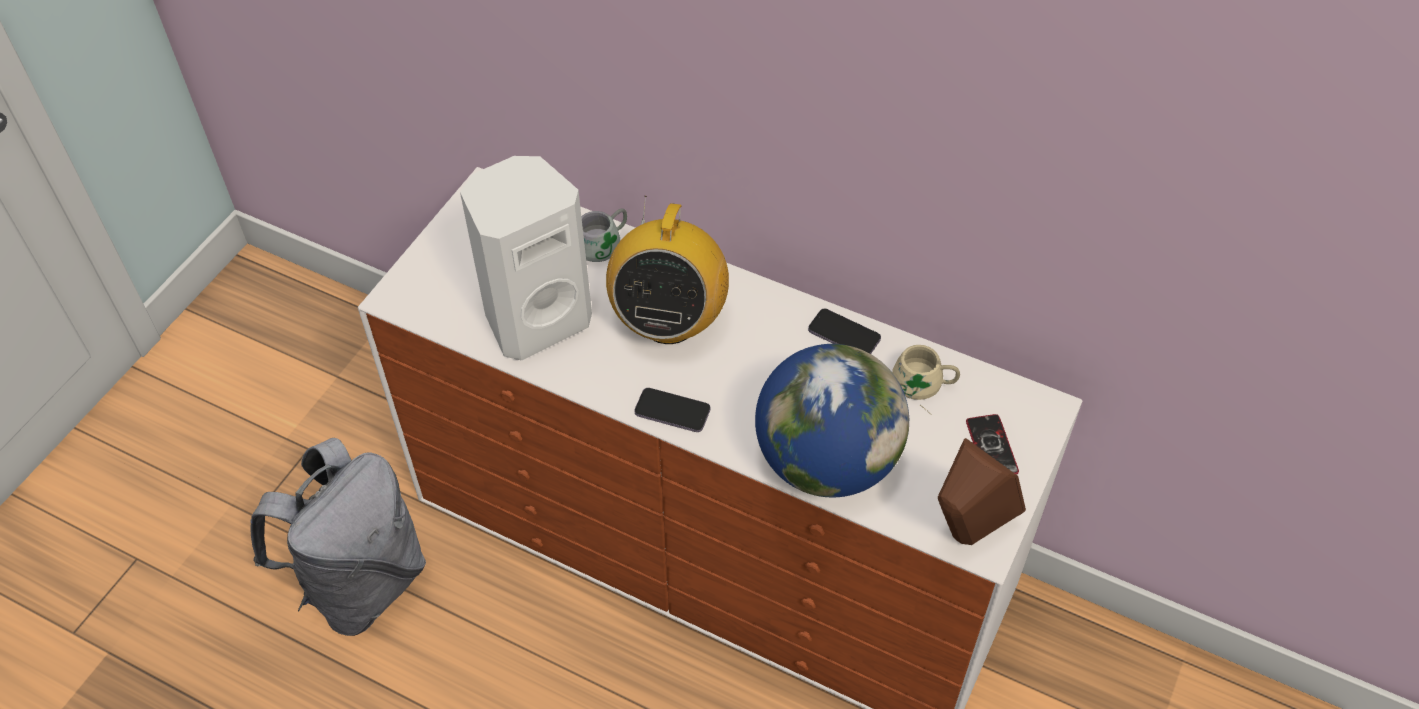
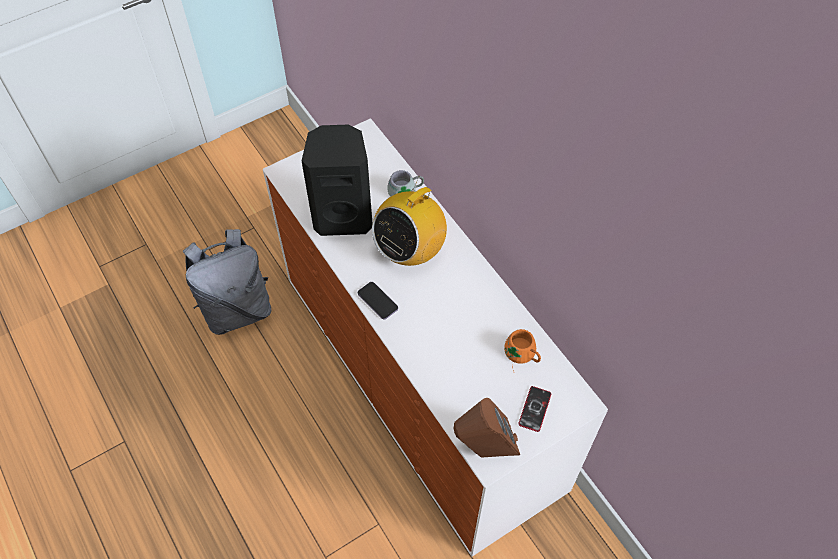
camera: 30 degrees right, 5 degrees up
(535, 318) = (343, 216): white speaker -> black speaker
(826, 462) = (438, 370): globe -> none
(844, 335) = (498, 304): phone -> none
(922, 387) = (520, 355): beige mug -> orange mug

